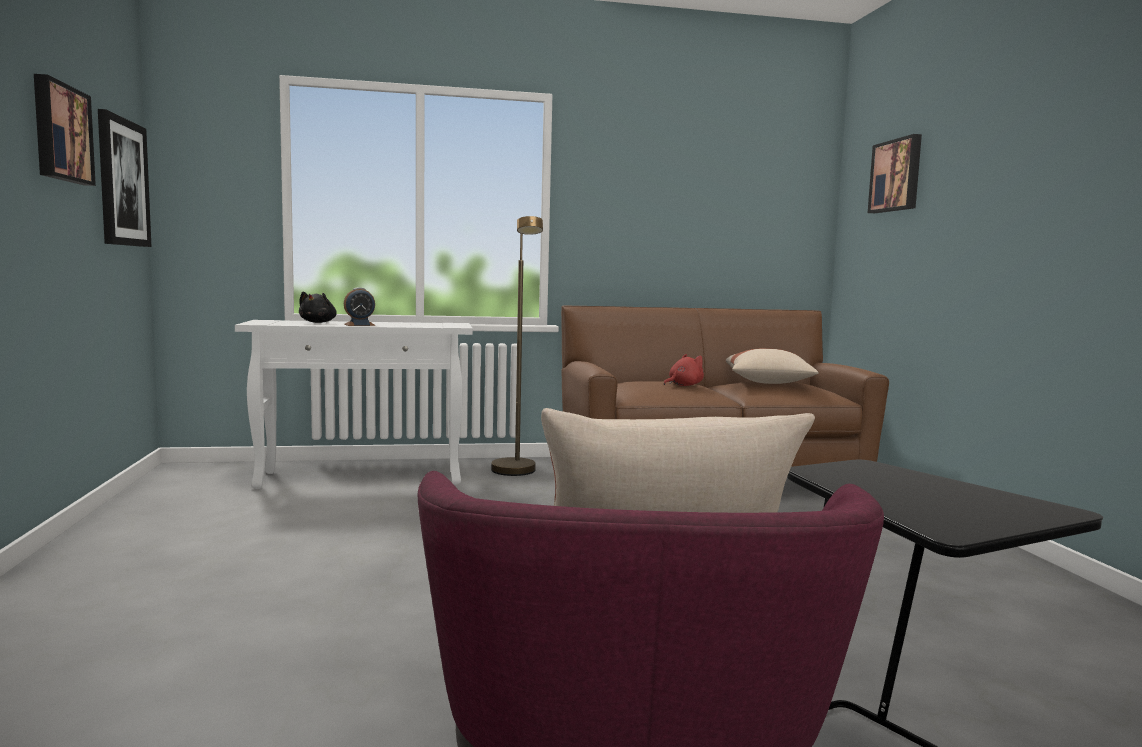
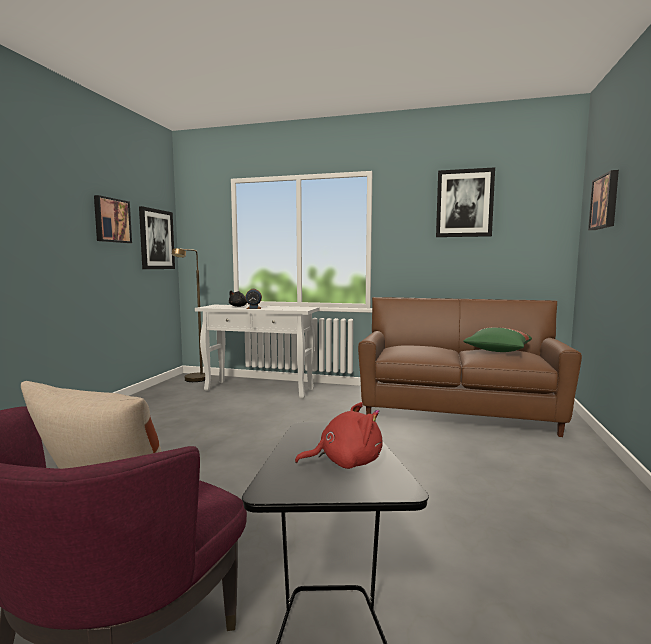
camera: 25 degrees right, 0 degrees up
(516, 473) = (341, 395): brown floor lamp -> brown floor lamp (193, 381)
(683, 385) = (431, 350): red plush toy -> red plush toy (345, 462)
(693, 162) = (464, 203): none -> picture
(768, 383) = (497, 351): beige pillow -> green pillow

